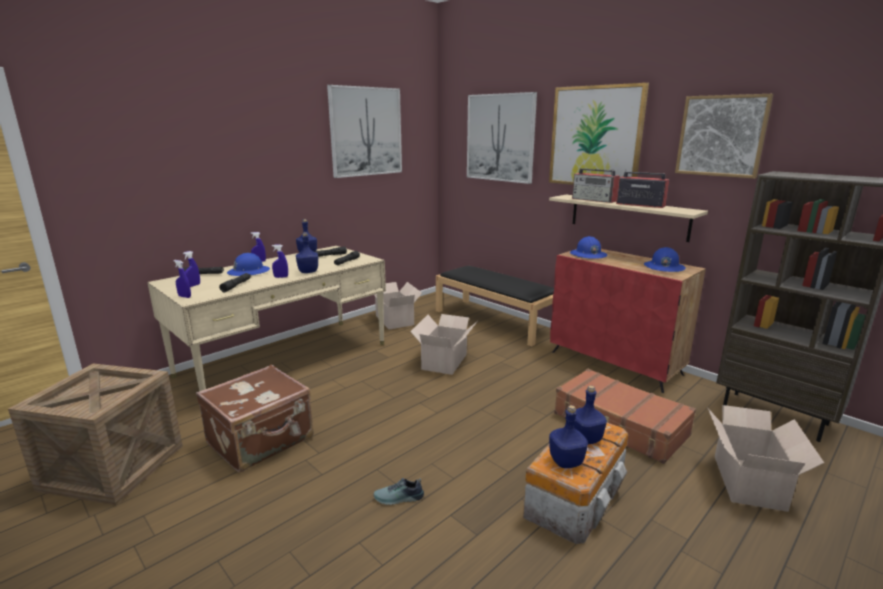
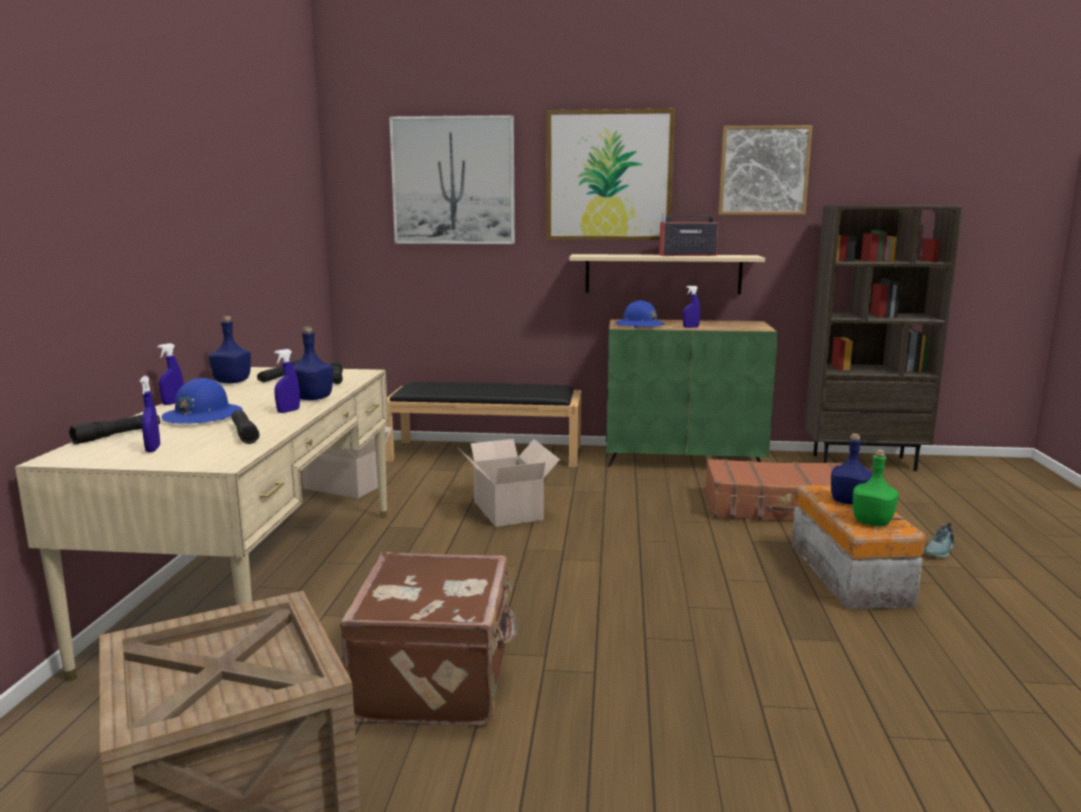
camera: 40 degrees left, 5 degrees down
(184, 296) = (191, 463): blue spray bottle -> blue spray bottle (690, 327)
(366, 132) = (260, 165): picture -> none
(399, 498) = (720, 650): shoe -> shoe (940, 551)
(566, 462) = (873, 522): blue bottle -> green bottle
(594, 200) = (627, 255): radio -> none
(615, 363) = (684, 459): red cabinet -> green cabinet
(663, 267) = (733, 325): blue hard hat -> none
(748, 480) = (926, 513): cardboard box -> none

